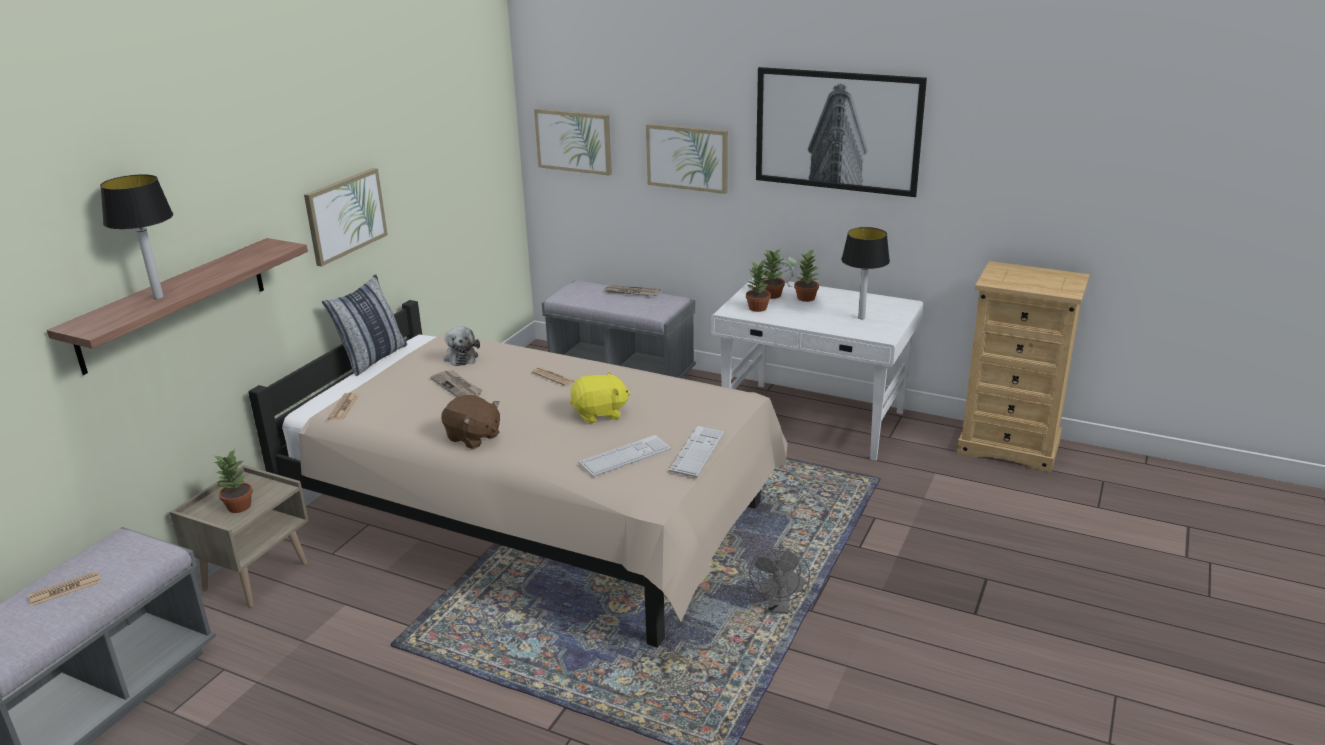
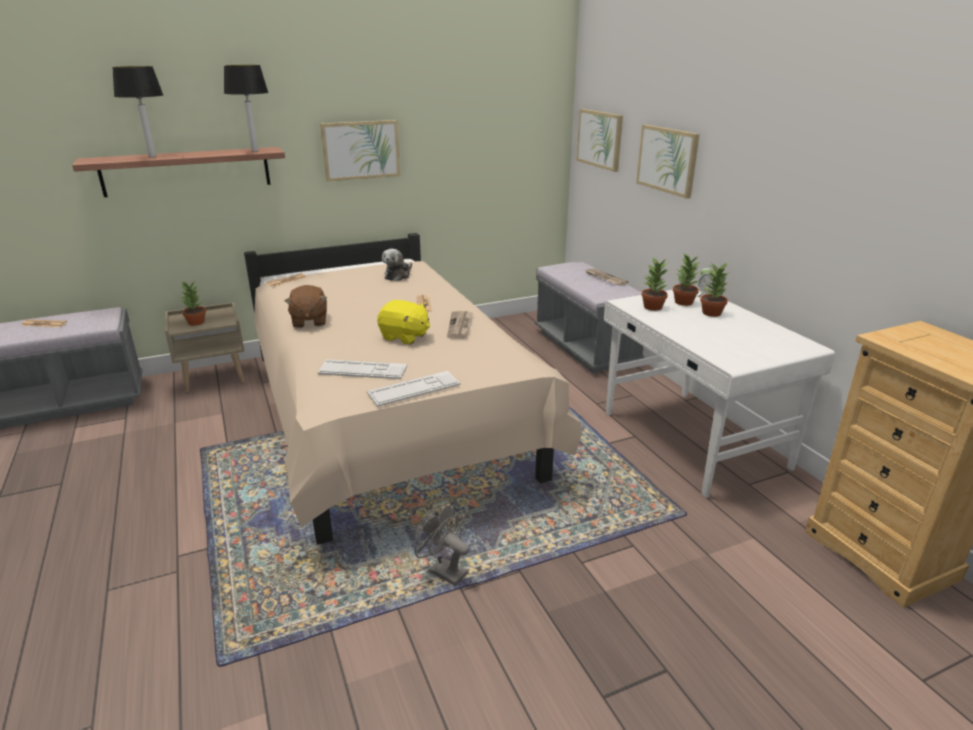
camera: 40 degrees right, 0 degrees up
(373, 358) = (357, 262): pillow -> none
(457, 387) = (361, 290): newspaper -> newspaper (460, 326)
(779, 607) = (442, 571): grey fan -> grey fan turned 75 degrees clockwise
(837, 131) = (789, 138): picture -> none
(861, 318) = (738, 343): table lamp -> table lamp (254, 151)

